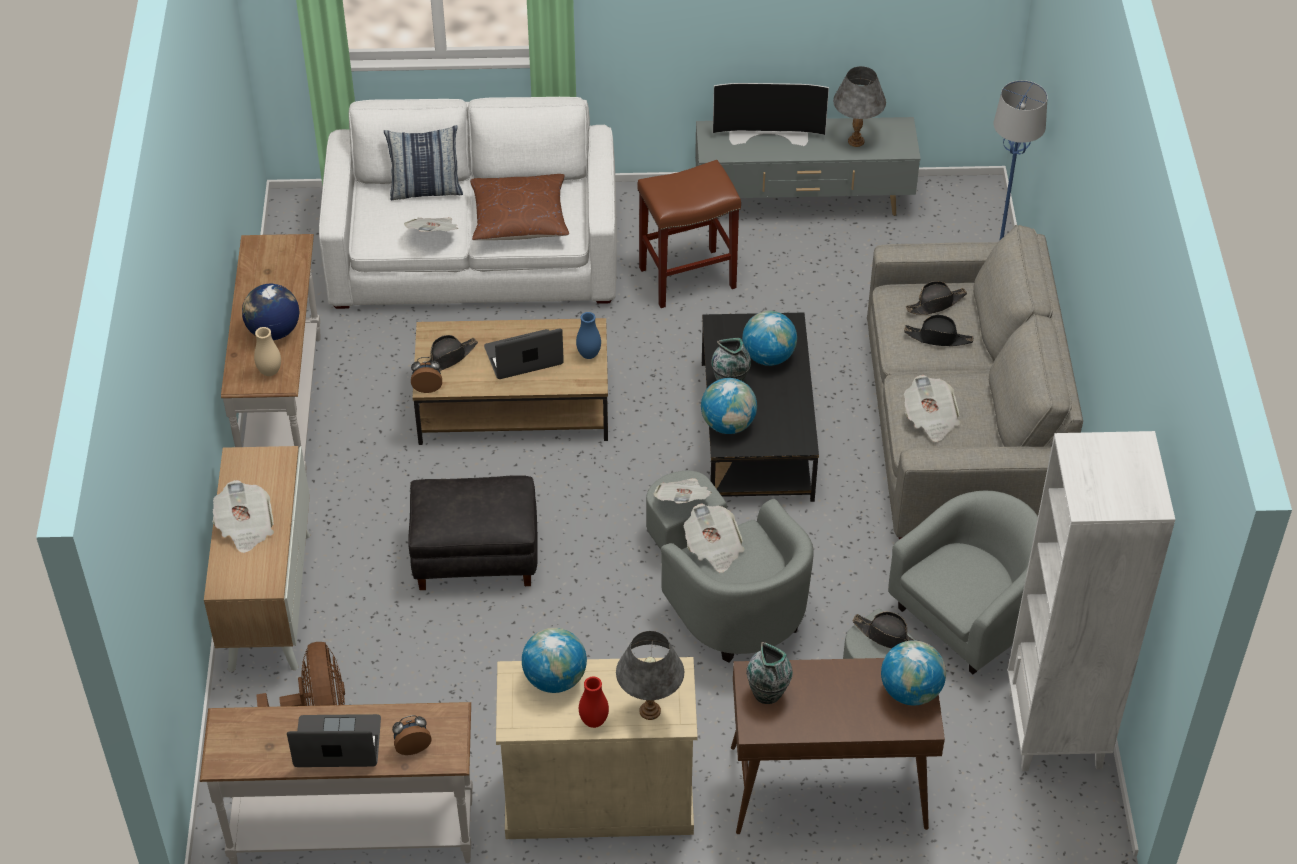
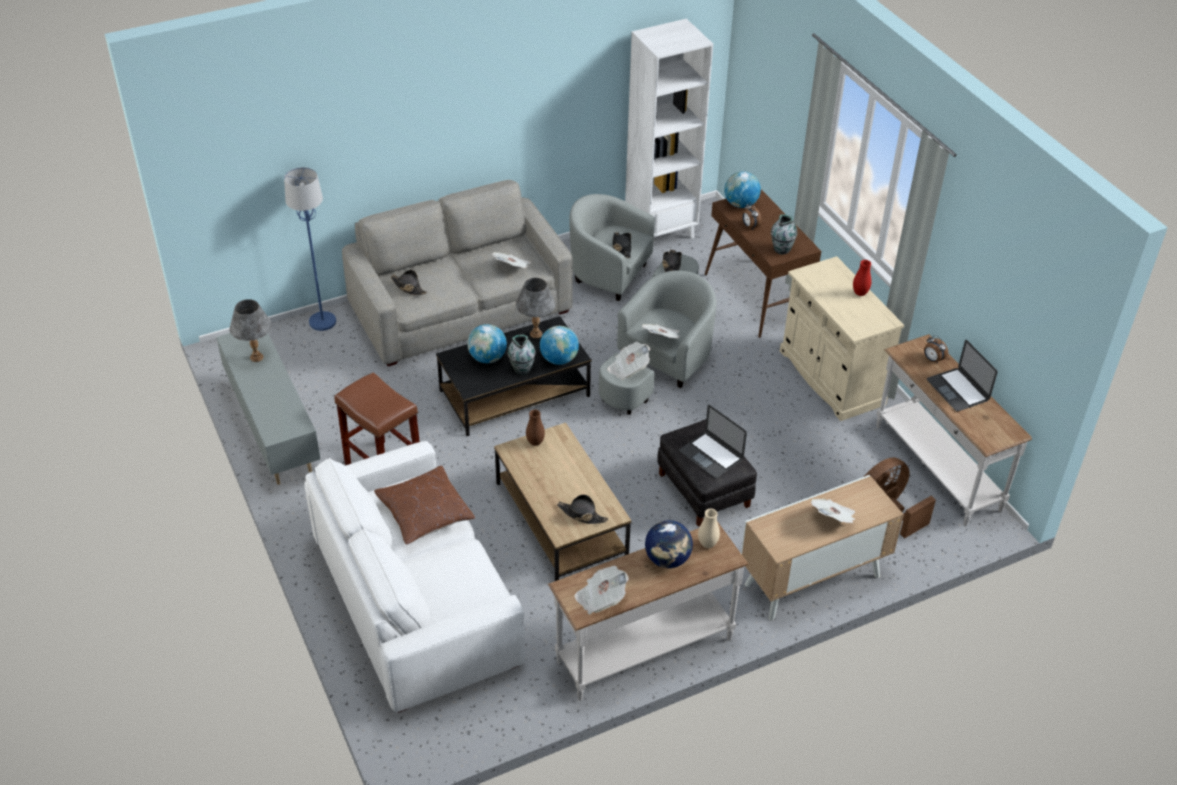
camera: 115 degrees left, 5 degrees down
(426, 190) = (417, 584): pillow -> none
(427, 387) = (616, 515): alarm clock -> alarm clock (750, 226)
(434, 235) = (469, 557): newspaper -> newspaper (600, 598)
(523, 356) = (556, 475): laptop -> laptop (711, 455)
(555, 679) = (846, 315): globe -> none
(589, 355) = (535, 442): blue vase -> brown vase
(650, 711) = (836, 275): grey table lamp -> grey table lamp (536, 334)
(769, 133) = (265, 403): television -> none
(938, 338) = (439, 279): black hat -> black hat (621, 248)

